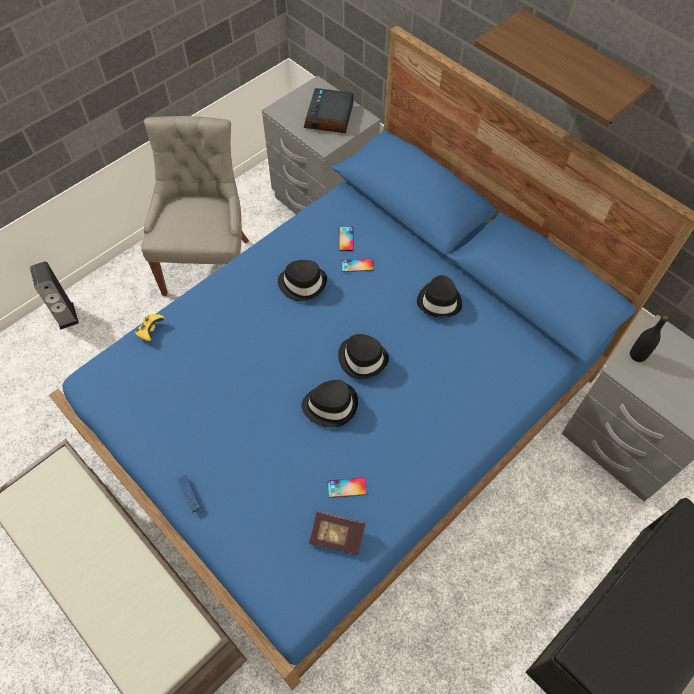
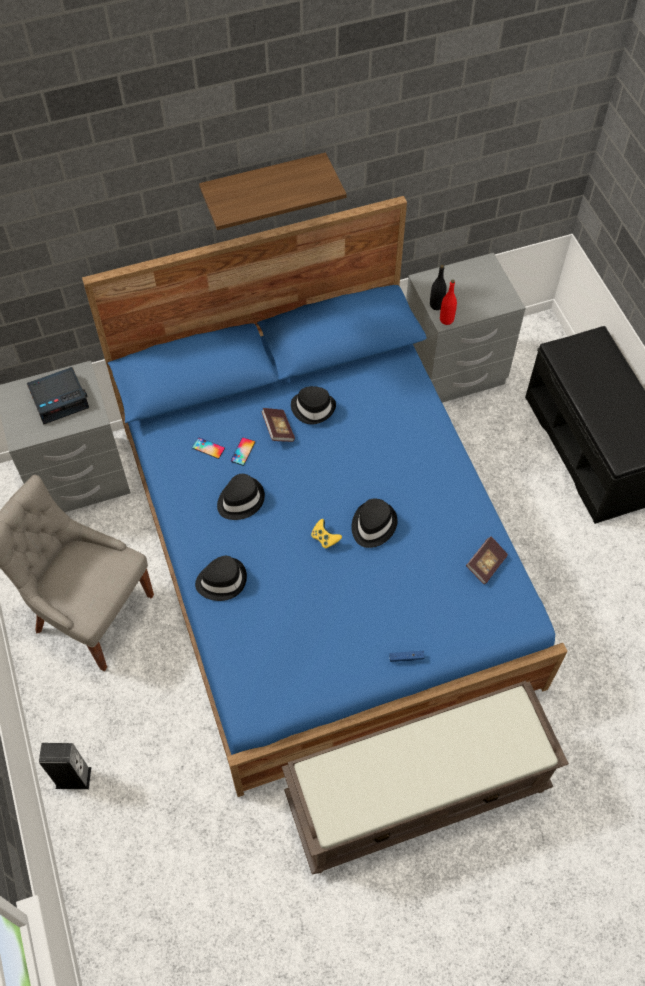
camera: 65 degrees left, 0 degrees up
(151, 331) = (224, 641): yellow game controller -> yellow game controller (325, 538)
(329, 117) = (60, 399): alarm clock -> alarm clock turned 60 degrees counterclockwise
(346, 488) = (449, 542): phone -> none
(362, 358) = (341, 485): black hat -> black hat (221, 580)
(397, 283) = (278, 430): none -> book
(625, 372) = (446, 320): none -> red bottle

